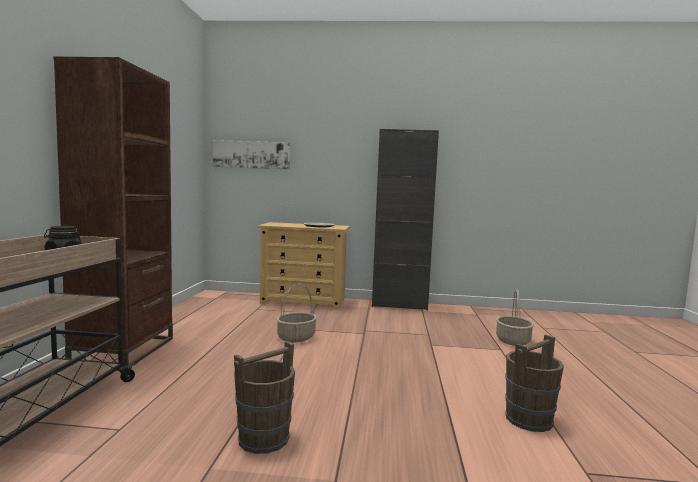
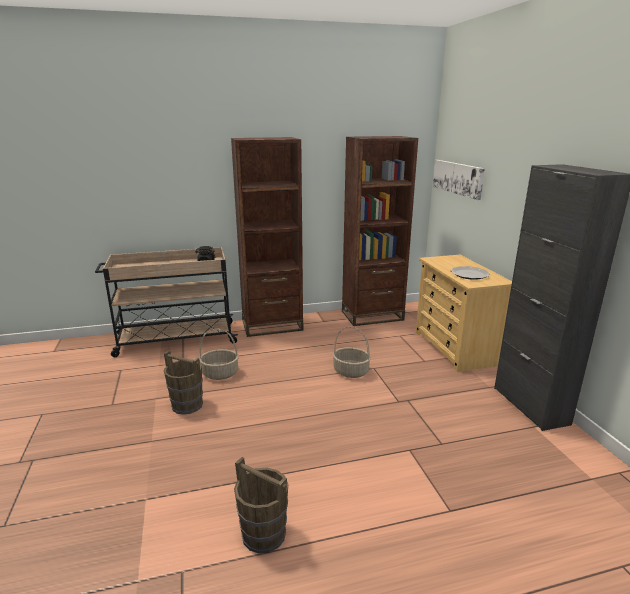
camera: 70 degrees right, 15 degrees up
(199, 308) = (372, 316): none -> brown bookcase
(513, 341) = (501, 524): basket -> basket (219, 374)

